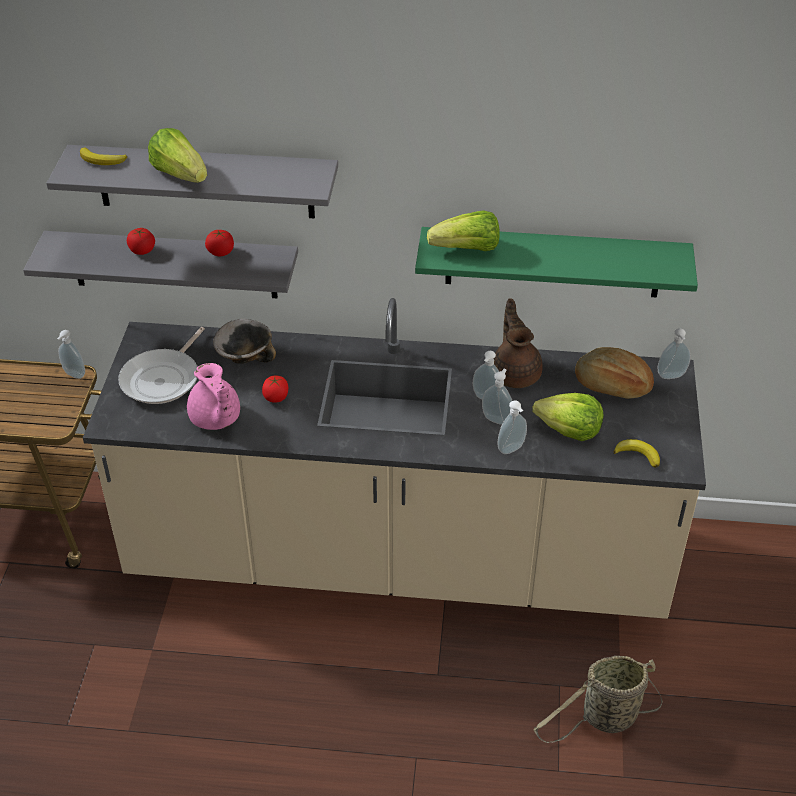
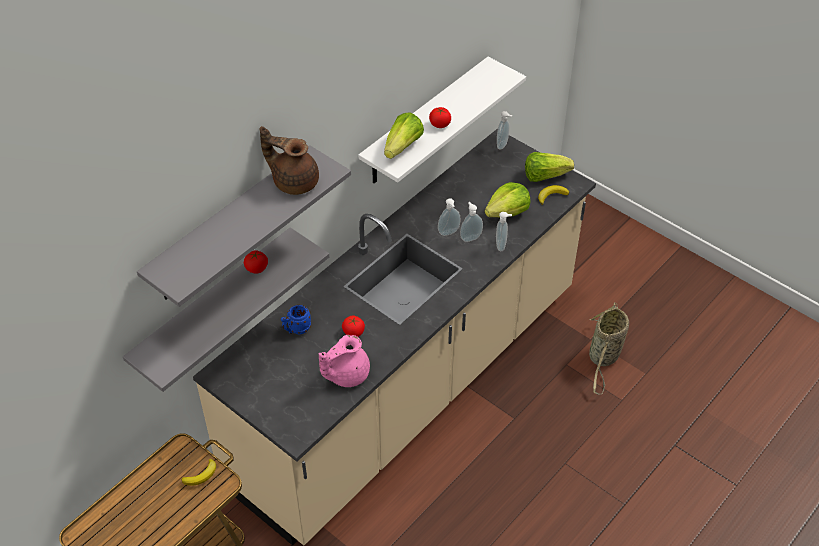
camera: 55 degrees left, 5 degrees up
(73, 375) = (177, 449): soap dispenser -> none
(102, 160) = (182, 260): banana -> banana (201, 475)
(142, 250) = (210, 309): tomato -> tomato (440, 124)
(163, 379) = (277, 384): frying pan -> none
(180, 174) = (246, 227): lettuce -> lettuce (545, 176)
(215, 419) = (346, 374): pink teapot -> pink teapot turned 135 degrees clockwise
(244, 356) = (296, 329): bowl -> blue mug
(515, 373) = (438, 207): brown teapot -> brown teapot (294, 181)
(553, 262) = (425, 122): green shelf -> white shelf
(612, 386) = (487, 173): bread -> none

